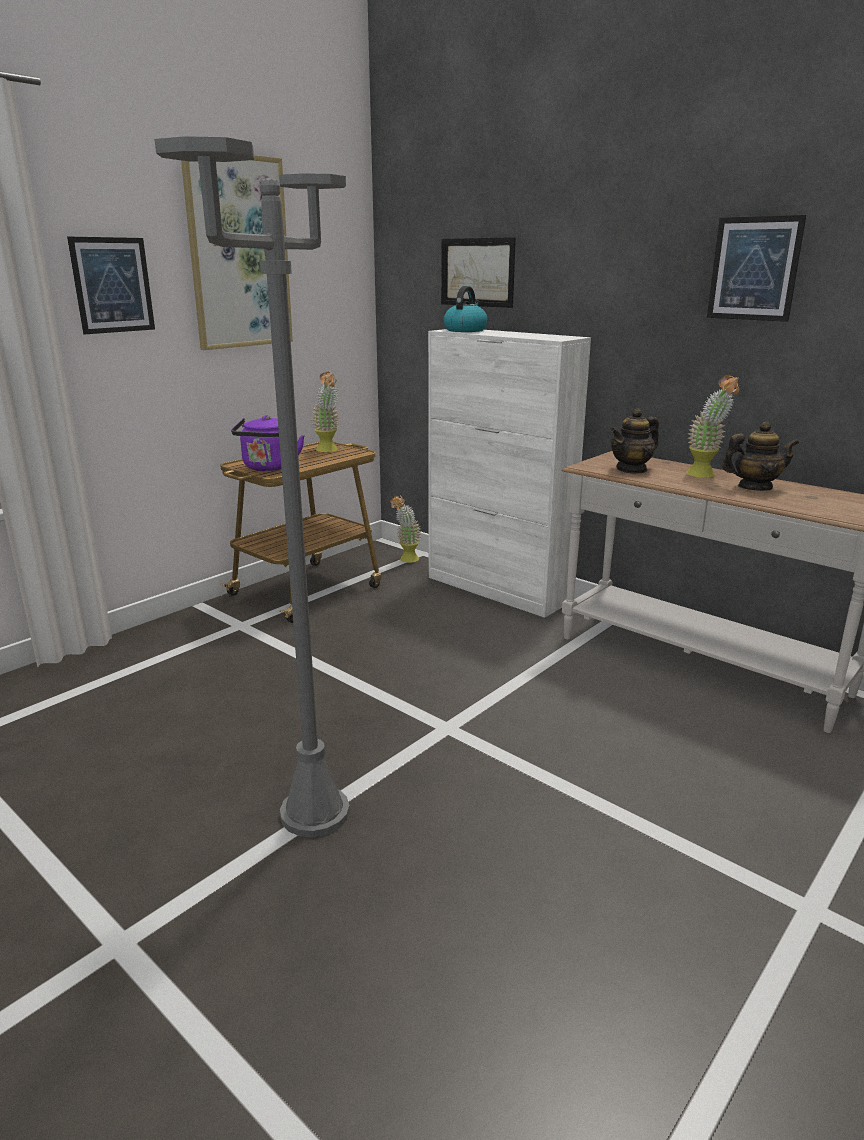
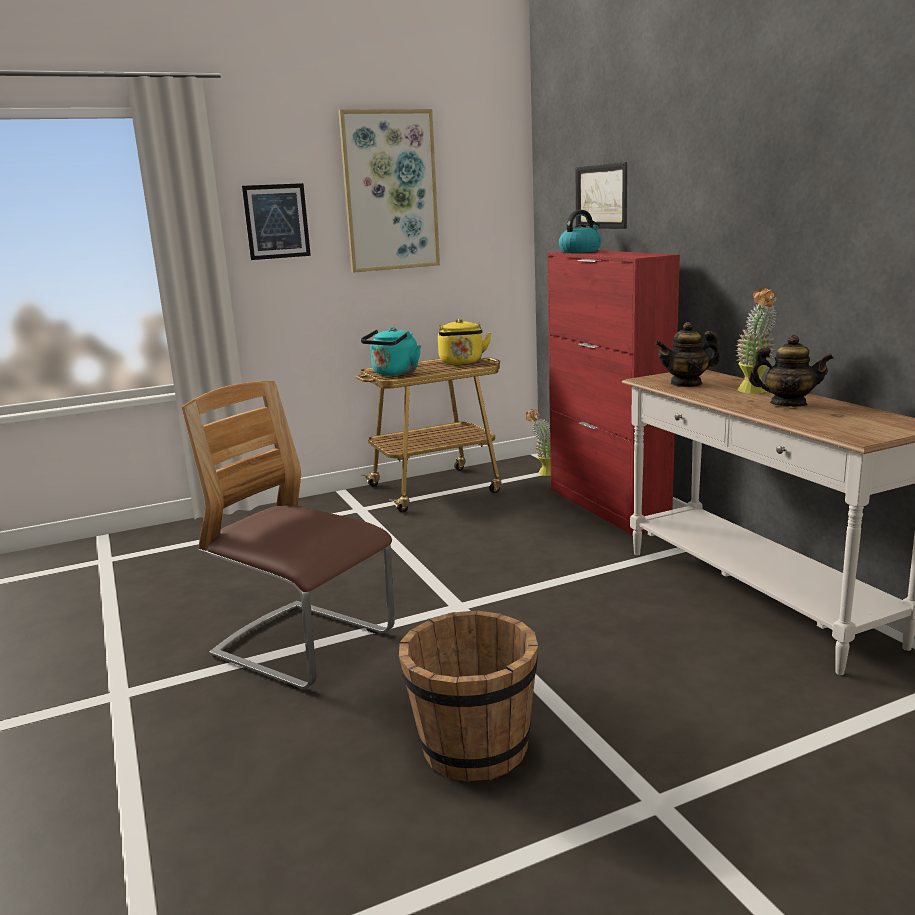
camera: 25 degrees right, 5 degrees down
(269, 468) = (394, 373): purple kettle -> turquoise kettle
(314, 813) = (304, 646): grey floor lamp -> chair
(328, 451) = (462, 362): potted plant -> yellow kettle
(497, 590) = (607, 506): white cabinet -> red cabinet
(602, 896) = (473, 748): none -> brown bucket
(754, 269) = (808, 179): picture -> none

